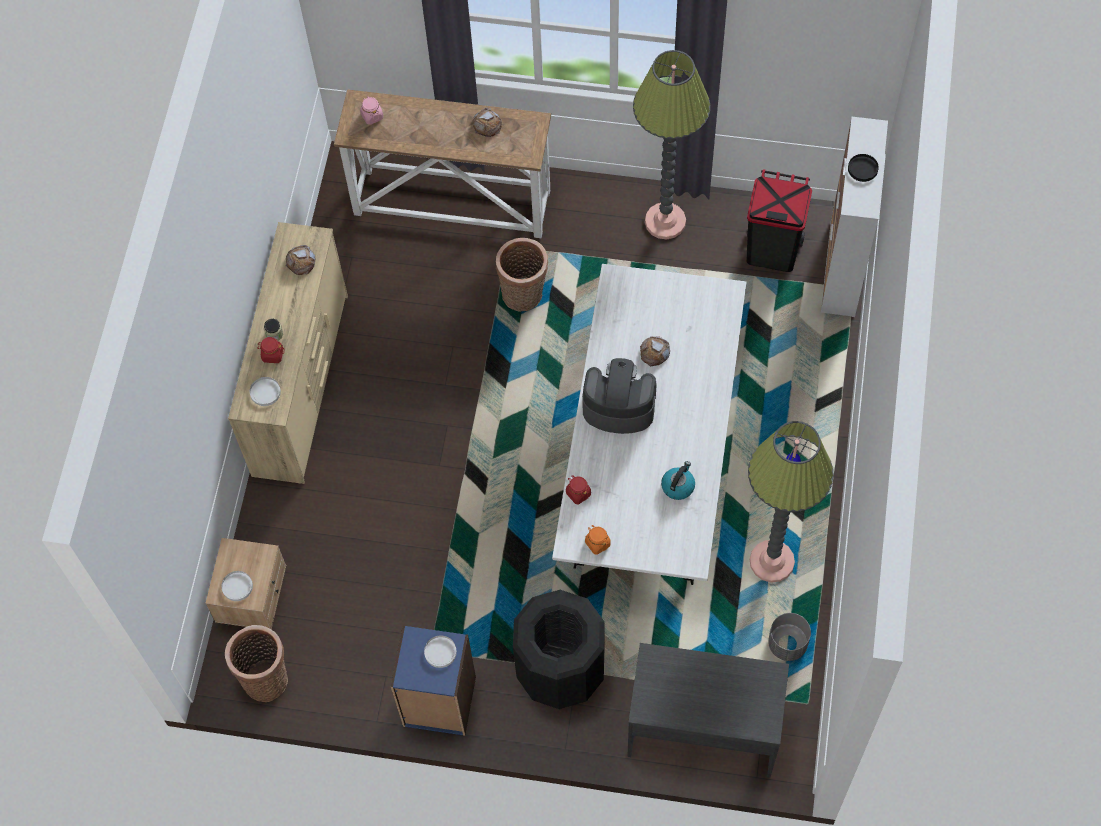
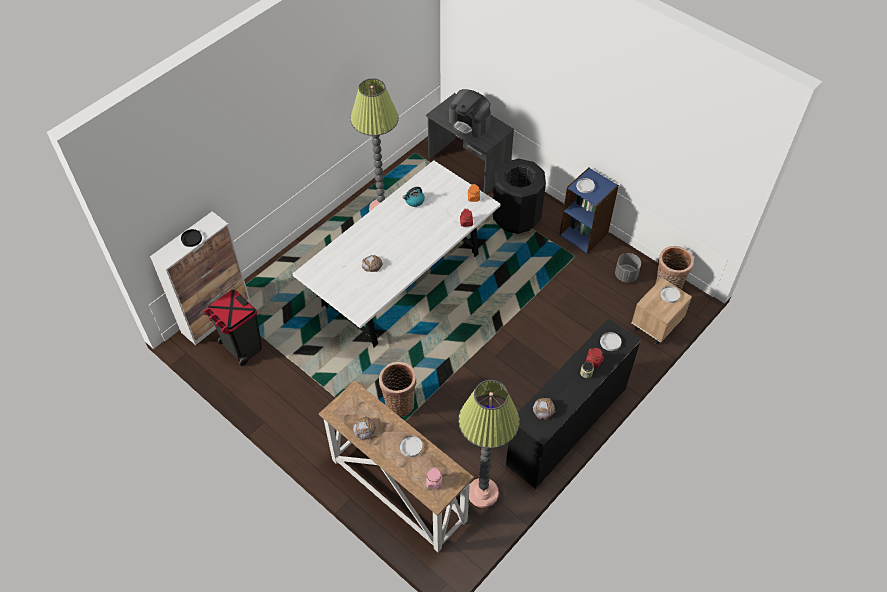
camera: 150 degrees left, 10 degrees down
(302, 384) = (566, 426): beige dresser -> black dresser
(422, 135) = (411, 447): none -> white plate
(618, 406) = (413, 249): coffee machine -> coffee machine (470, 123)
(665, 221) = (283, 399): floor lamp -> floor lamp (482, 493)
(787, 644) = (404, 176): grey planter -> grey planter (626, 275)

